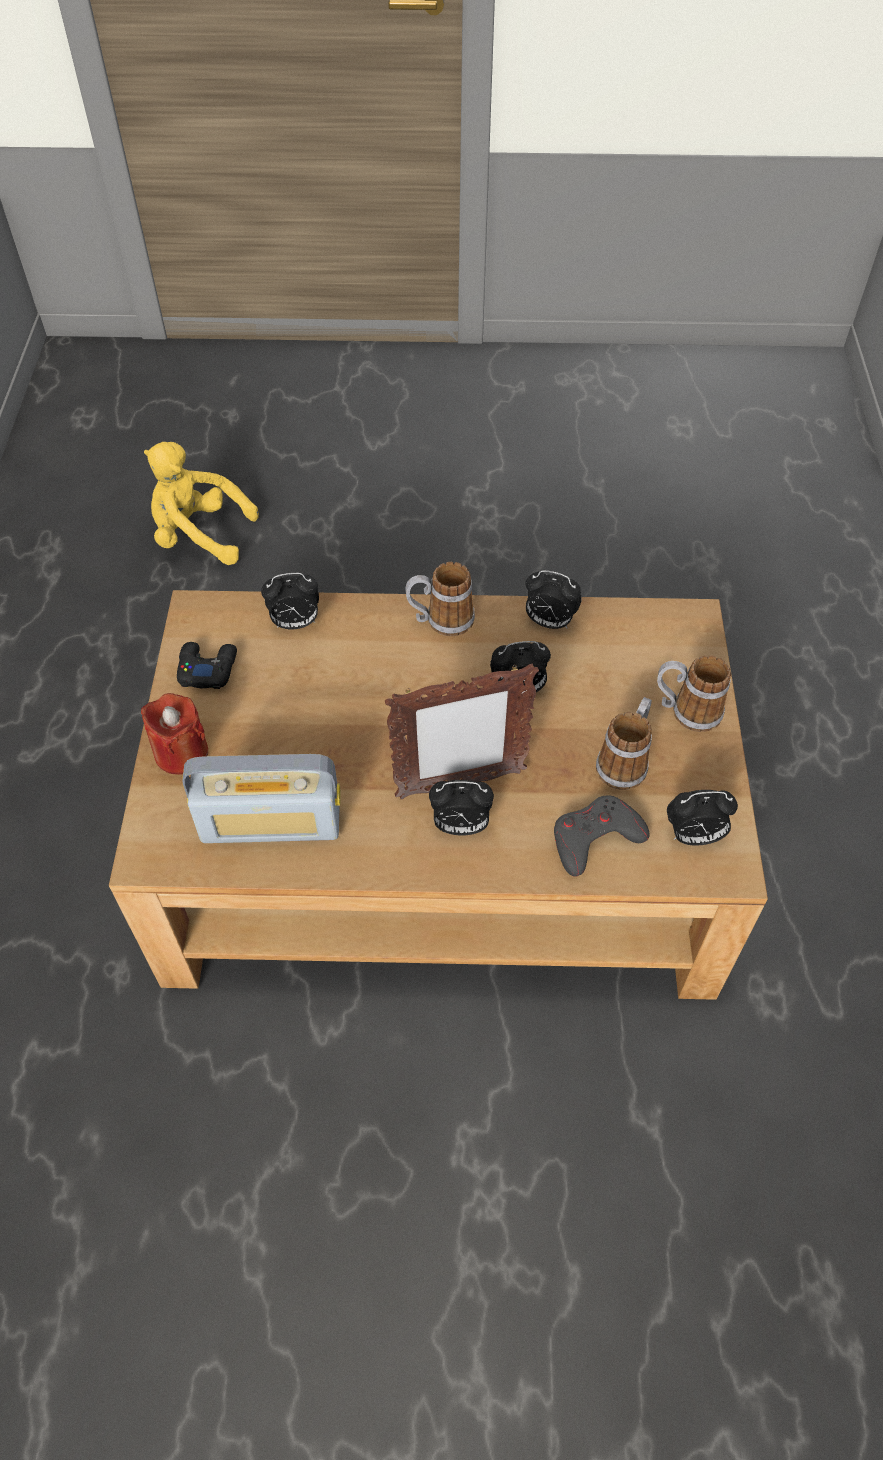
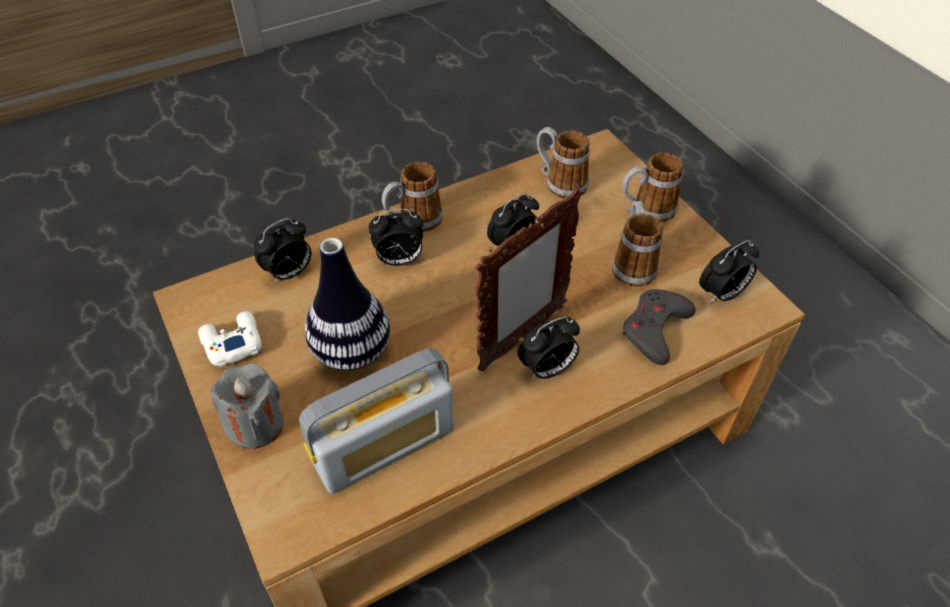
camera: 30 degrees left, 5 degrees down
(181, 753) = (256, 425): red candle -> grey candle
(199, 535) = (108, 269): yellow plush toy -> none
(207, 668) = (232, 343): black game controller -> white game controller
(300, 724) = (352, 351): none -> vase
(549, 622) = (499, 190): alarm clock -> alarm clock (399, 260)
(617, 640) = (559, 182): none -> mug

